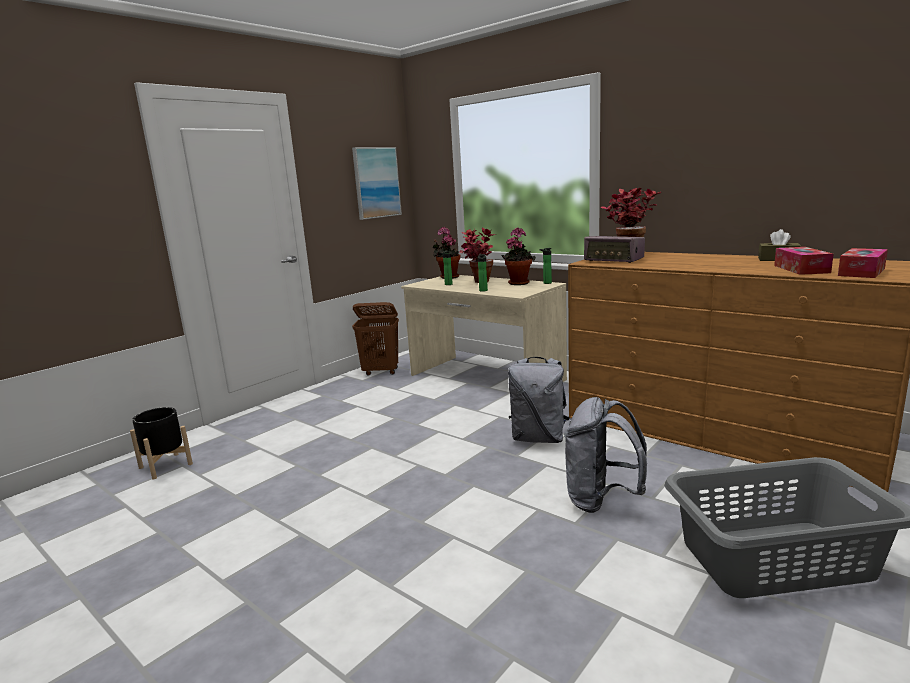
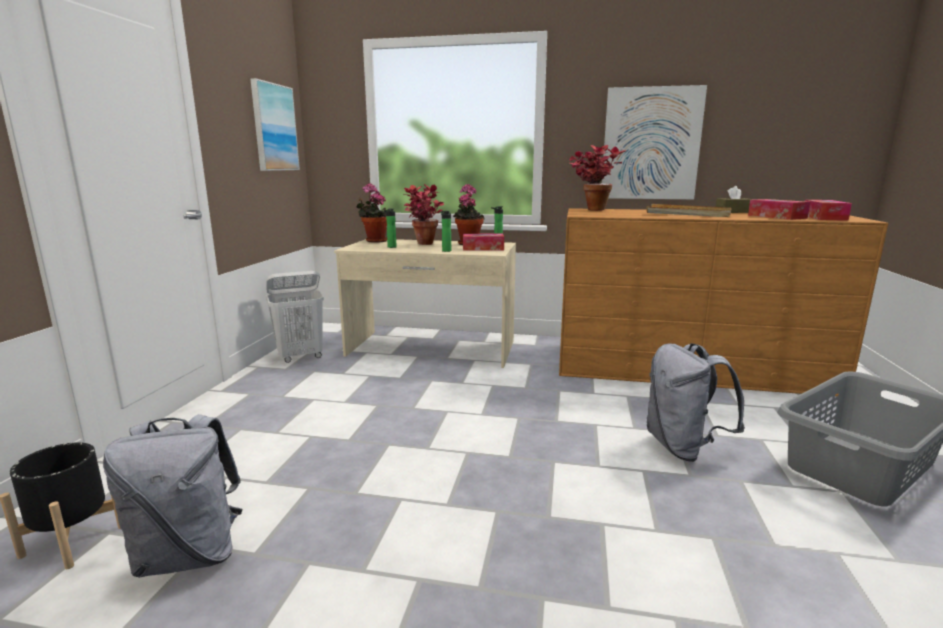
camera: 30 degrees left, 0 degrees up
(381, 372) = (301, 357): brown laundry basket -> white laundry basket
(519, 289) = (483, 248): none -> tissue box
(539, 438) = (556, 400): grey backpack -> grey backpack (190, 555)
(614, 260) = (601, 213): radio -> none
(707, 180) = (651, 144): none -> picture
(709, 262) = (688, 214): none -> beige tray

